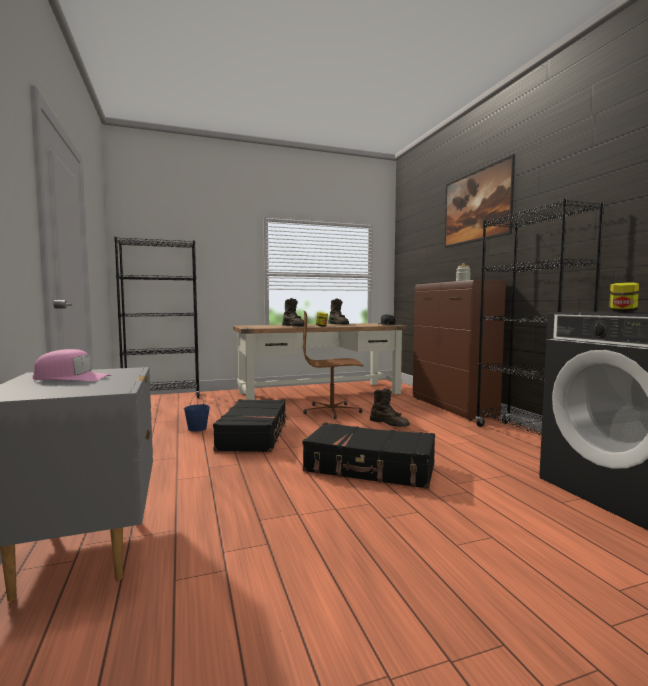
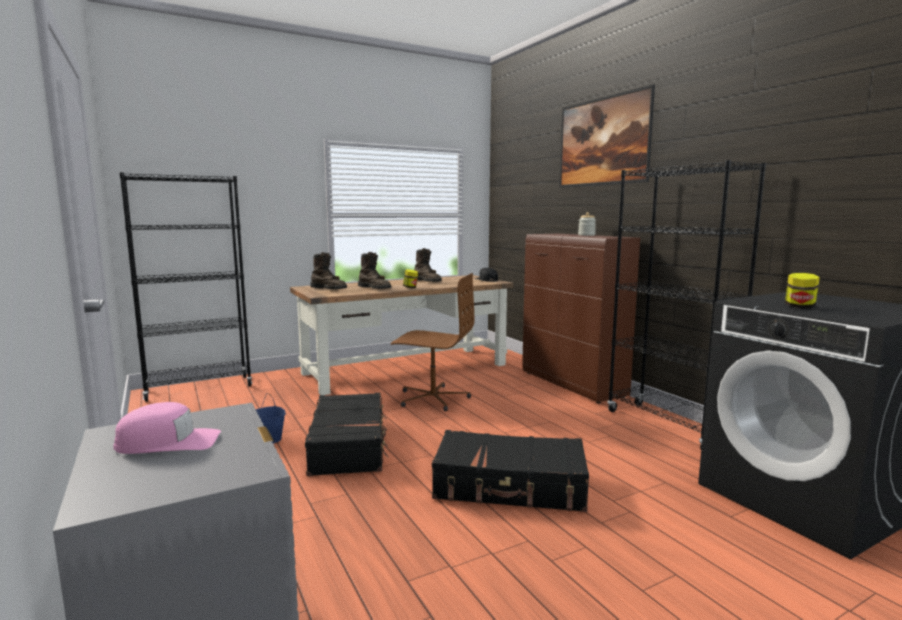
camera: 10 degrees left, 5 degrees up
(332, 411) = (433, 398): brown office chair -> brown office chair turned 150 degrees counterclockwise
(389, 424) = (509, 415): brown boot -> brown boot (329, 289)

